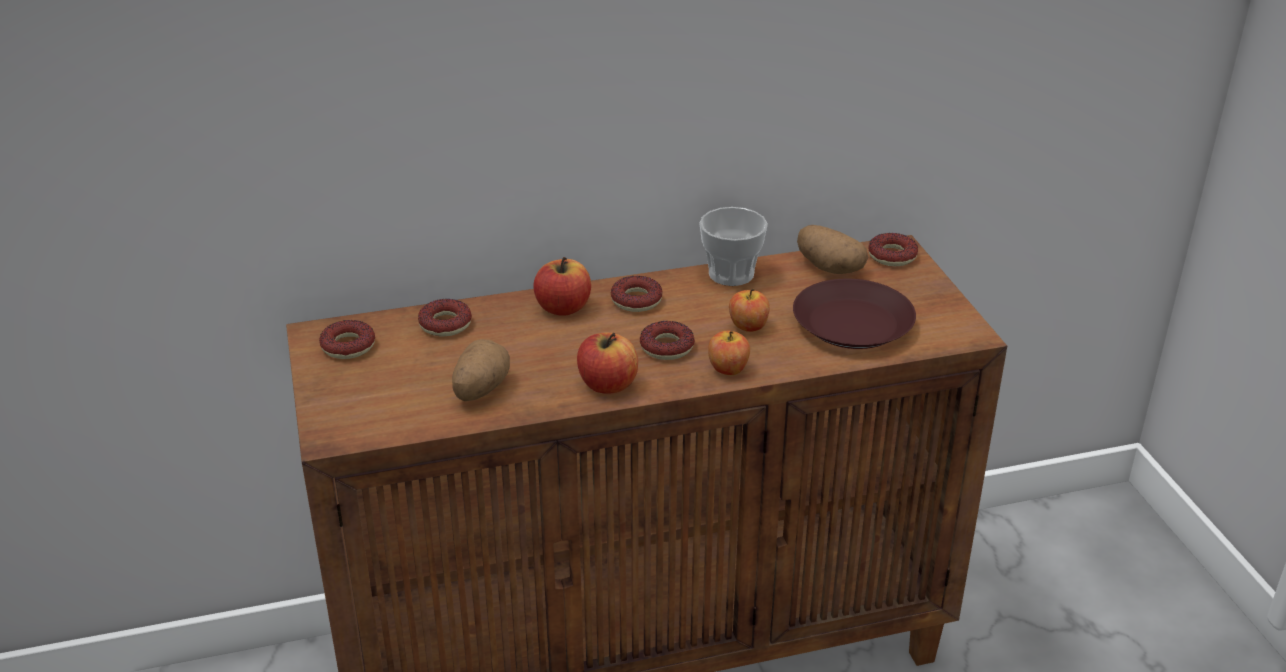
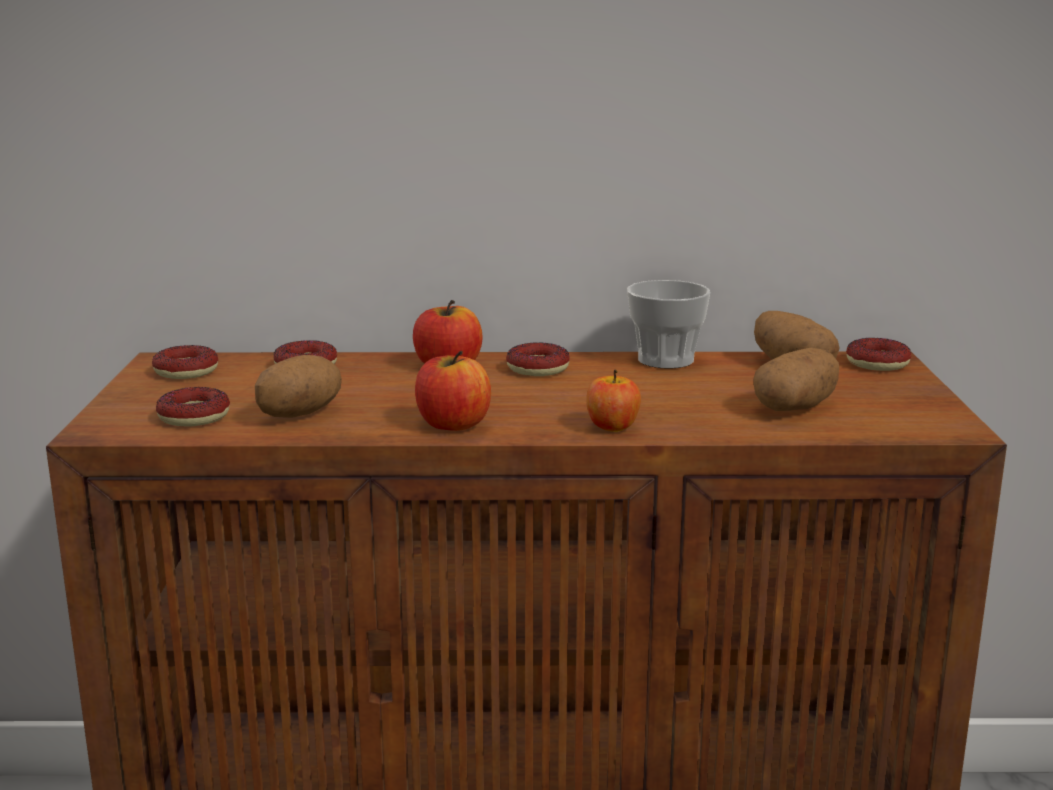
camera: 15 degrees right, 15 degrees down
(667, 347) = (548, 404): donut -> donut (194, 416)
(748, 326) = (660, 398): apple -> none
(851, 324) = (795, 408): brown plate -> potato

